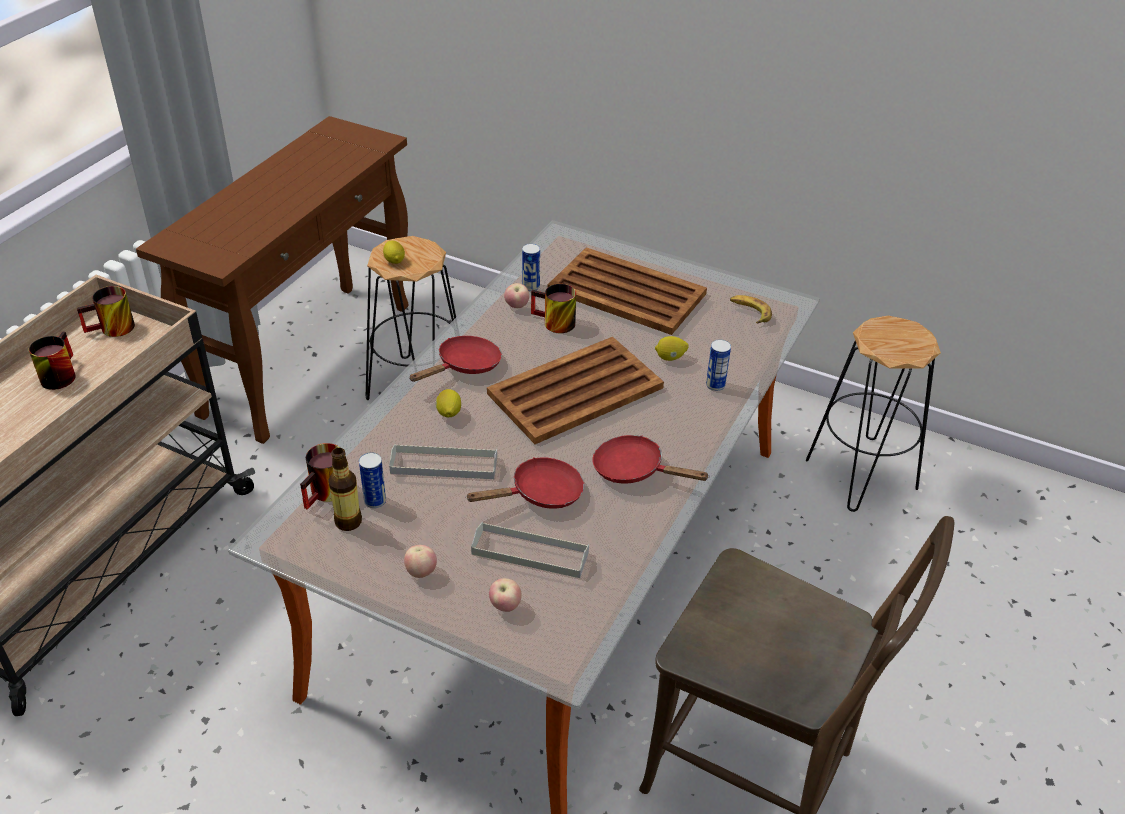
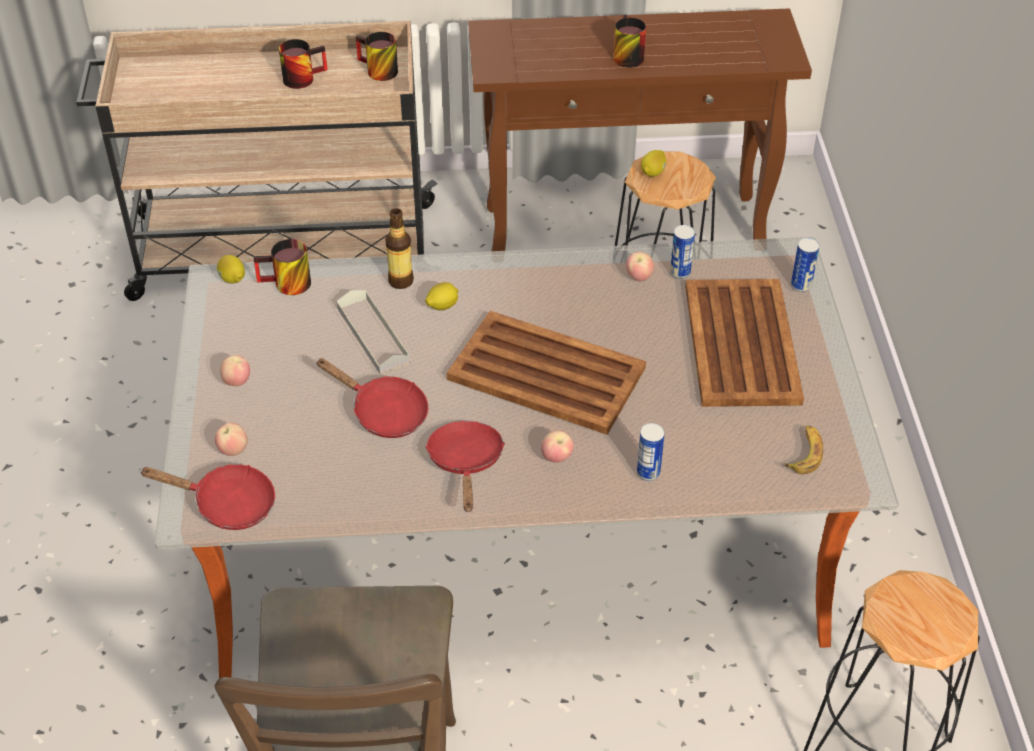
camera: 60 degrees right, 5 degrees up
(348, 522) = (263, 312): bottle -> bottle (401, 281)
(375, 501) = (298, 316): can -> can (801, 285)
(464, 366) = (516, 285): red frying pan -> red frying pan (227, 504)
(530, 553) = (305, 438): grey tray -> none
(553, 324) = (635, 314): mug -> mug (624, 55)
(666, 422) = (556, 457): none -> apple
(670, 358) = (662, 420): lemon -> lemon (232, 279)

